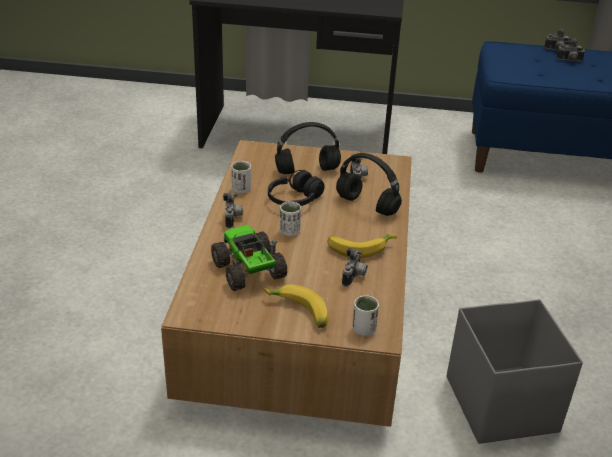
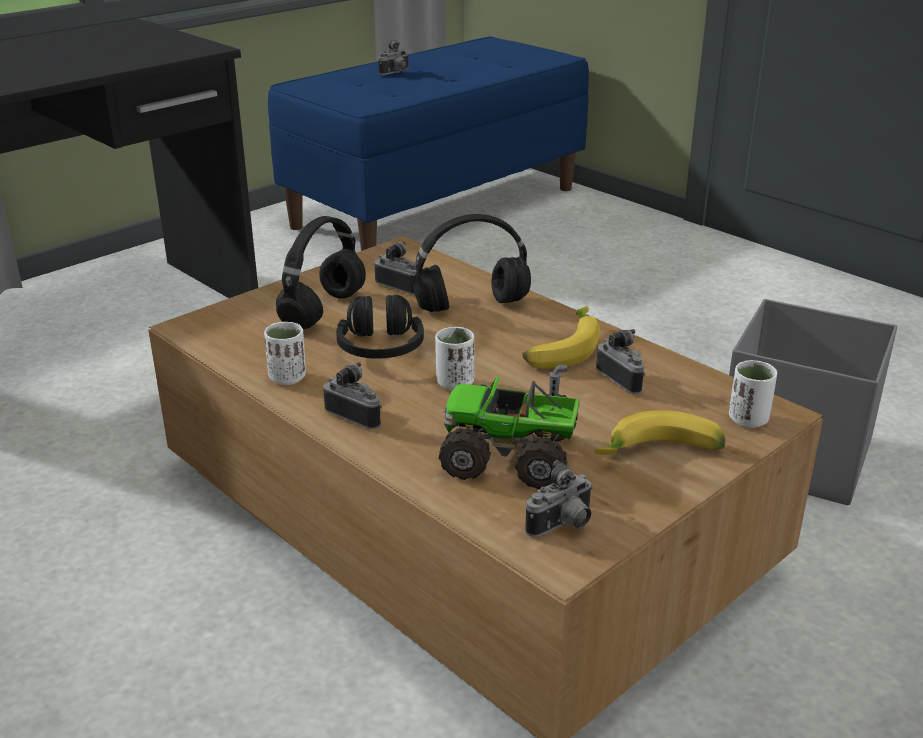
camera: 50 degrees left, 5 degrees down
(556, 50) = (363, 69): camera -> camera (563, 526)

